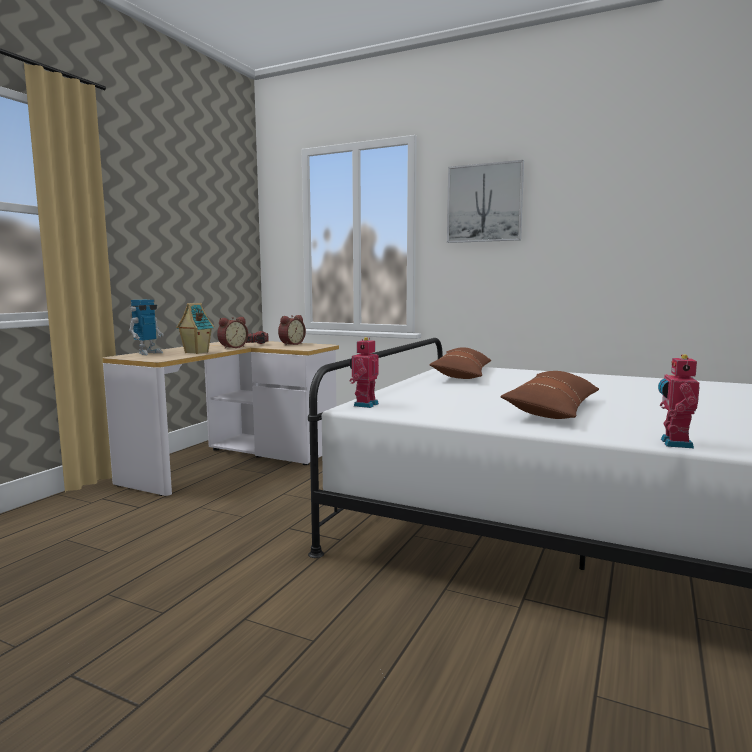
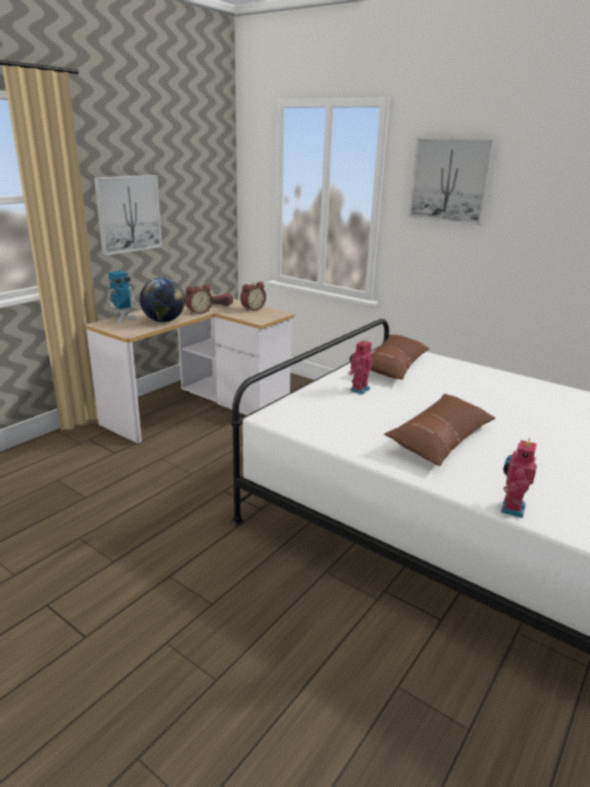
camera: 10 degrees right, 15 degrees up
(151, 246) = (128, 214): none -> picture
(196, 352) = (163, 321): toy house -> globe
(364, 404) = (281, 412): toy robot -> toy robot (358, 389)

